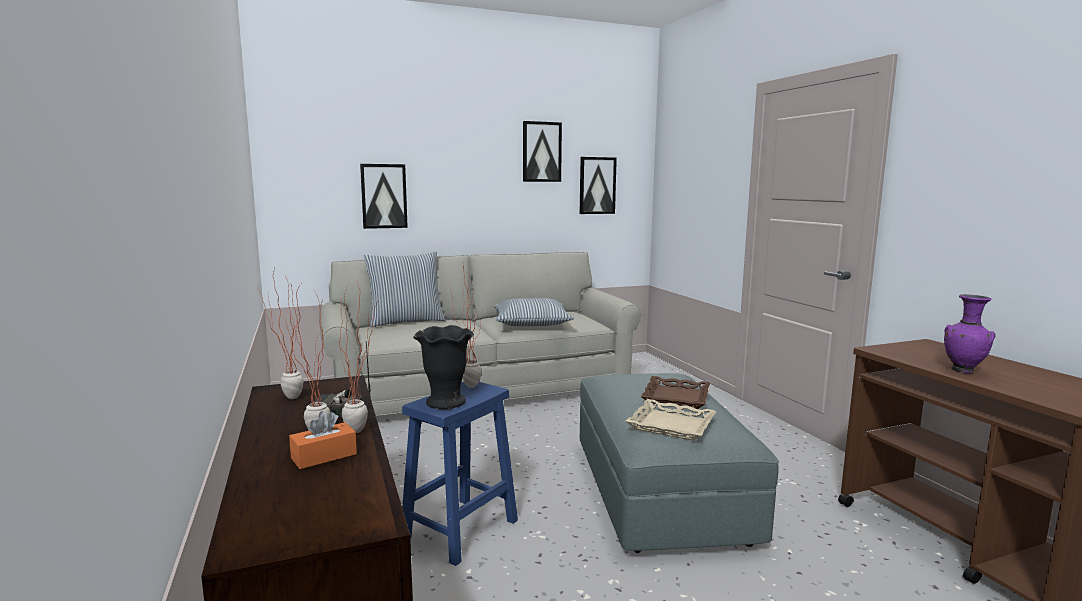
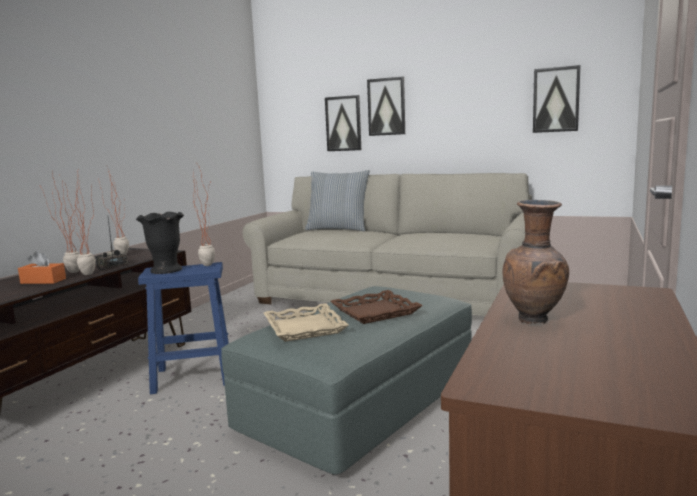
camera: 45 degrees right, 0 degrees up
(531, 323) = (423, 239): pillow -> none
(541, 152) = (488, 69): picture -> picture (386, 106)
(964, 370) = (535, 321): purple vase -> brown vase

